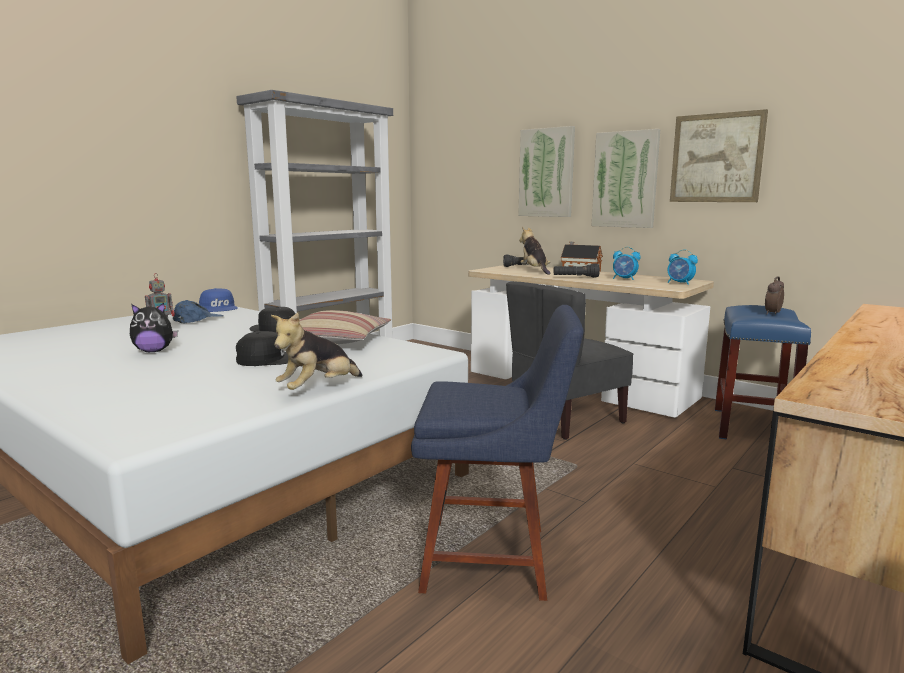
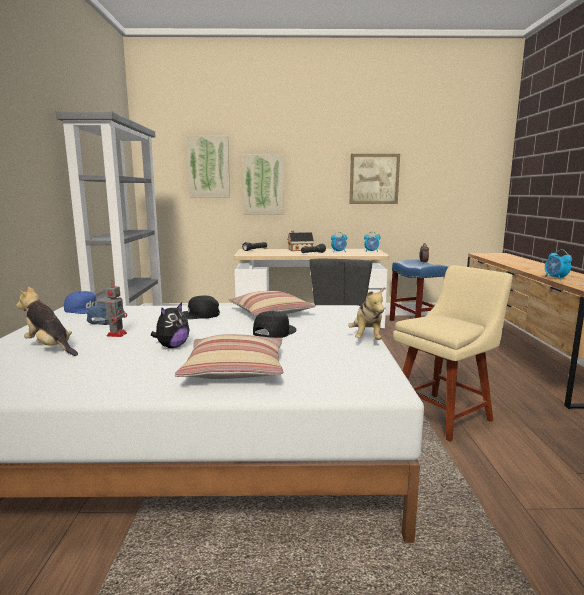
camera: 40 degrees left, 0 degrees up
(116, 382) = (234, 369): none -> pillow
(494, 558) = (444, 414): blue chair -> beige chair
(534, 271) = (275, 252): plush toy -> plush toy (50, 348)
(625, 179) = (320, 190): picture -> picture (209, 167)
(832, 366) = (555, 278): none -> alarm clock

